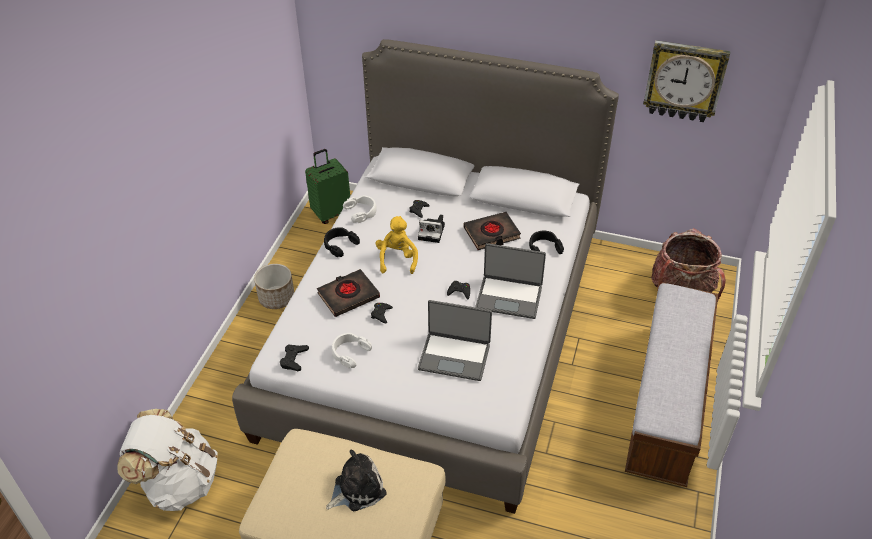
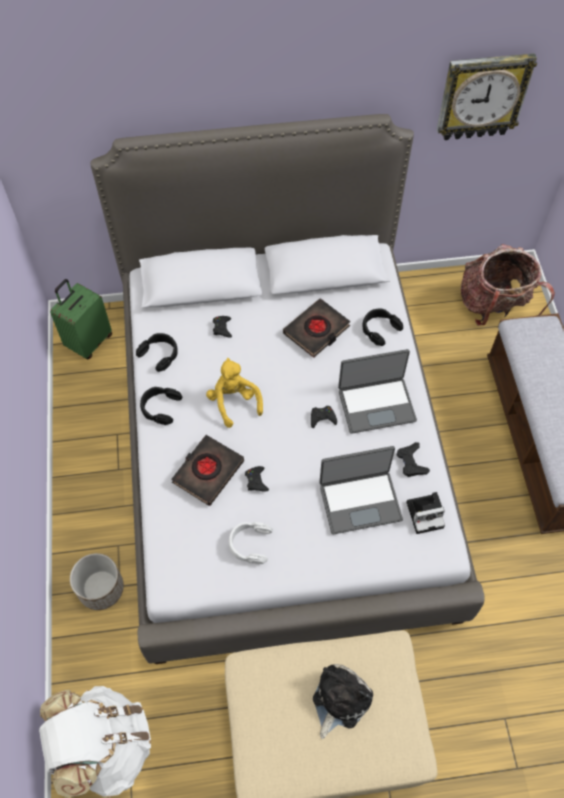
camera: 25 degrees left, 15 degrees up
(276, 298) = (86, 474): planter -> planter (100, 588)
(294, 359) = (193, 578): black game controller -> black game controller (411, 462)
(361, 212) = (160, 354): white headphones -> black headphones
(432, 232) = (253, 352): camera -> camera (426, 514)

